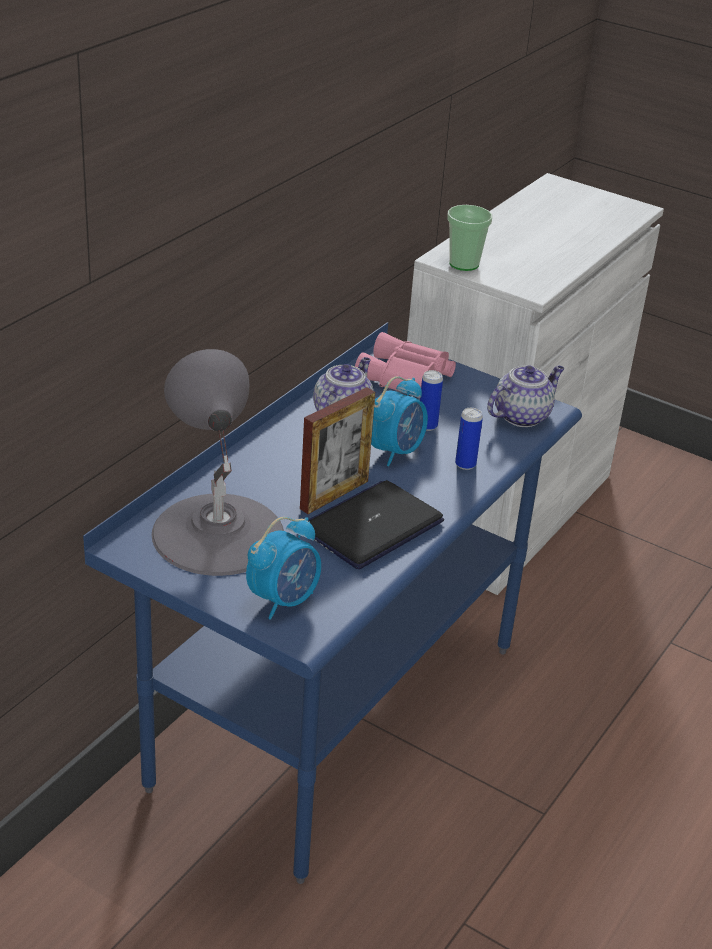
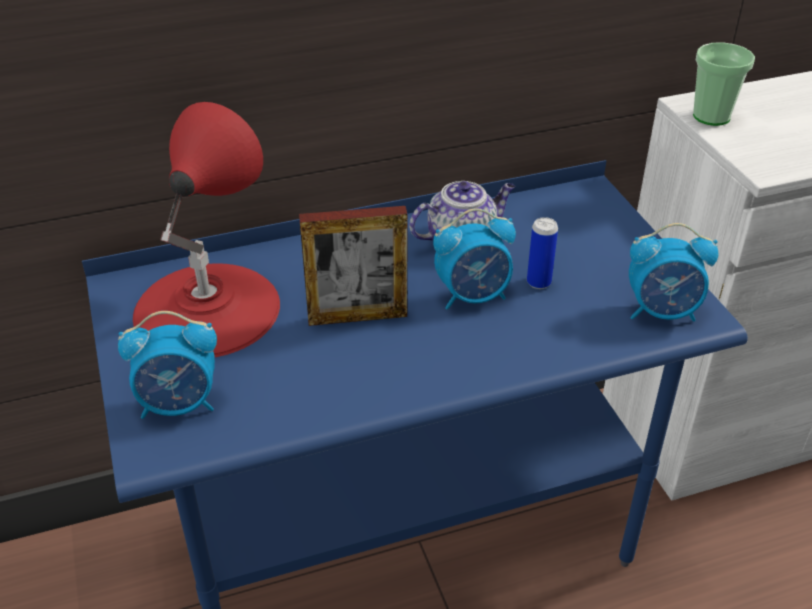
camera: 40 degrees right, 5 degrees up
(217, 533) = (206, 308): grey table lamp -> red table lamp
(372, 526) = (355, 366): laptop -> none
(406, 378) = (573, 224): pink binoculars -> none
(465, 464) = (532, 341): can -> none
(522, 415) = (662, 312): teapot -> alarm clock

